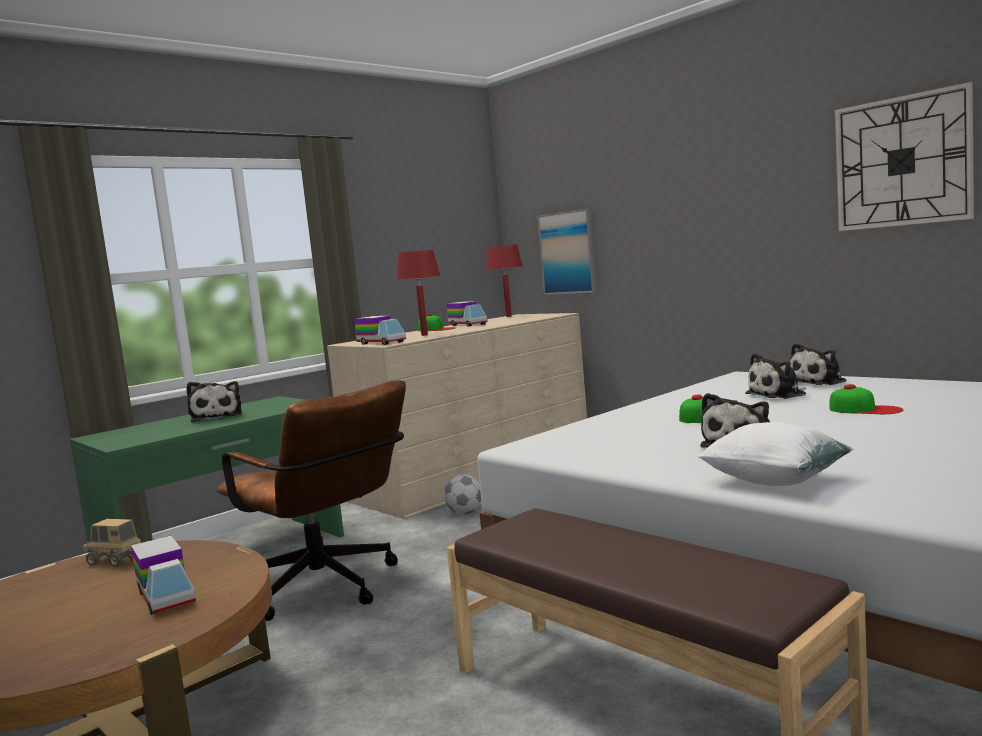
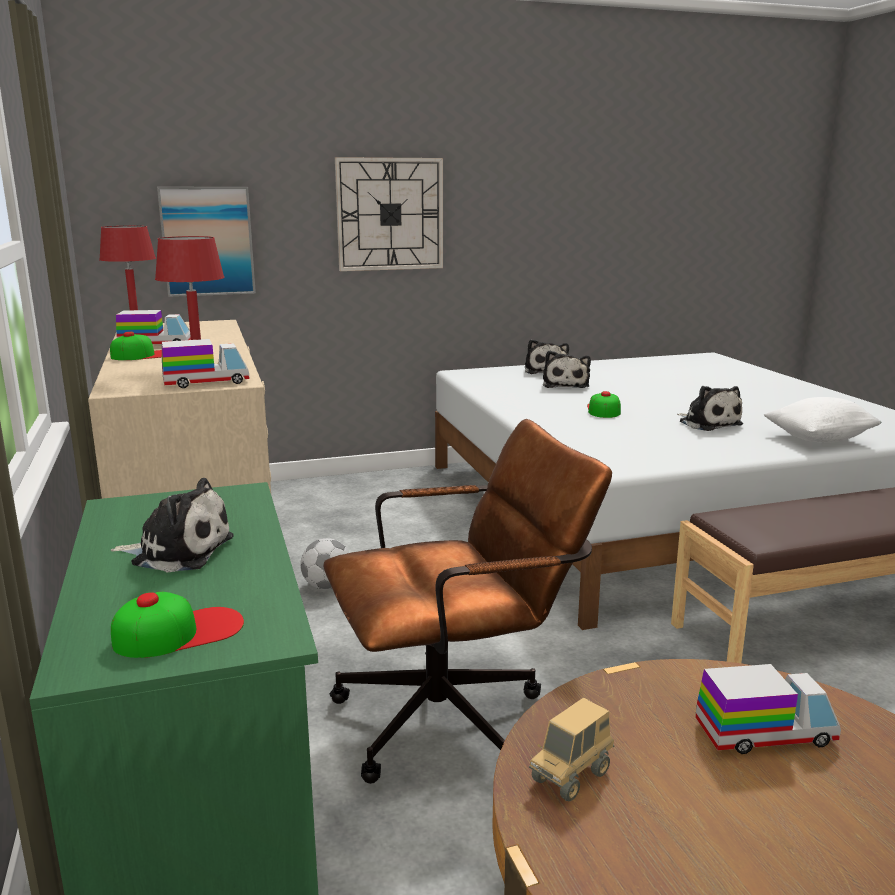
camera: 65 degrees left, 10 degrees up
(865, 409) = (658, 386): cap -> cap (179, 632)
(902, 161) = (581, 186): wall clock -> wall clock (390, 214)

